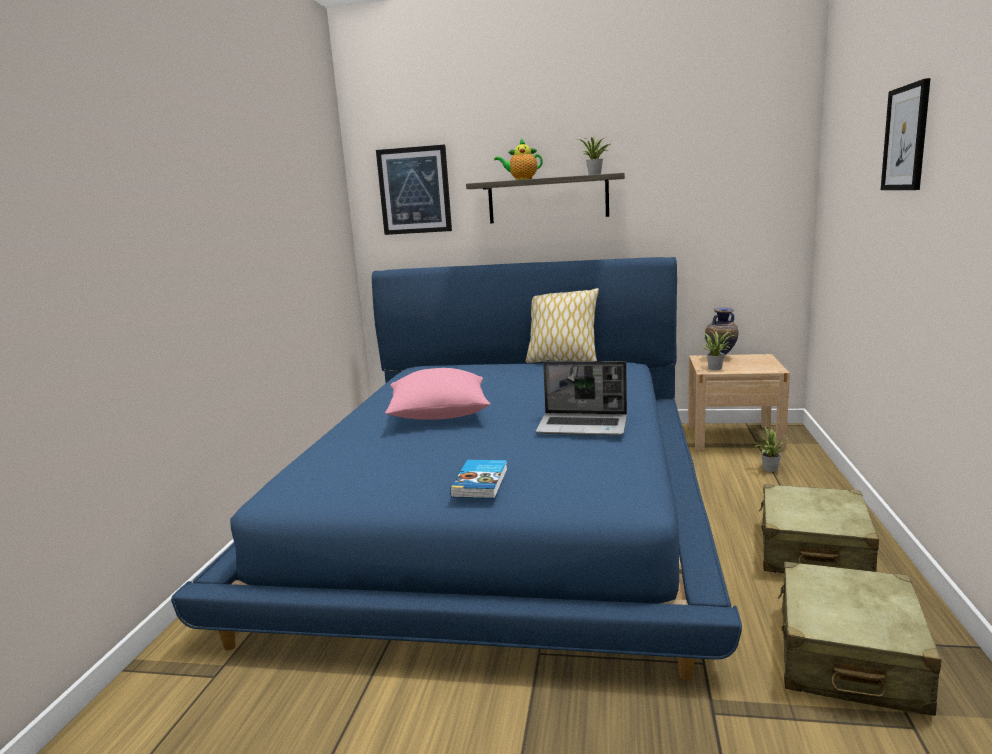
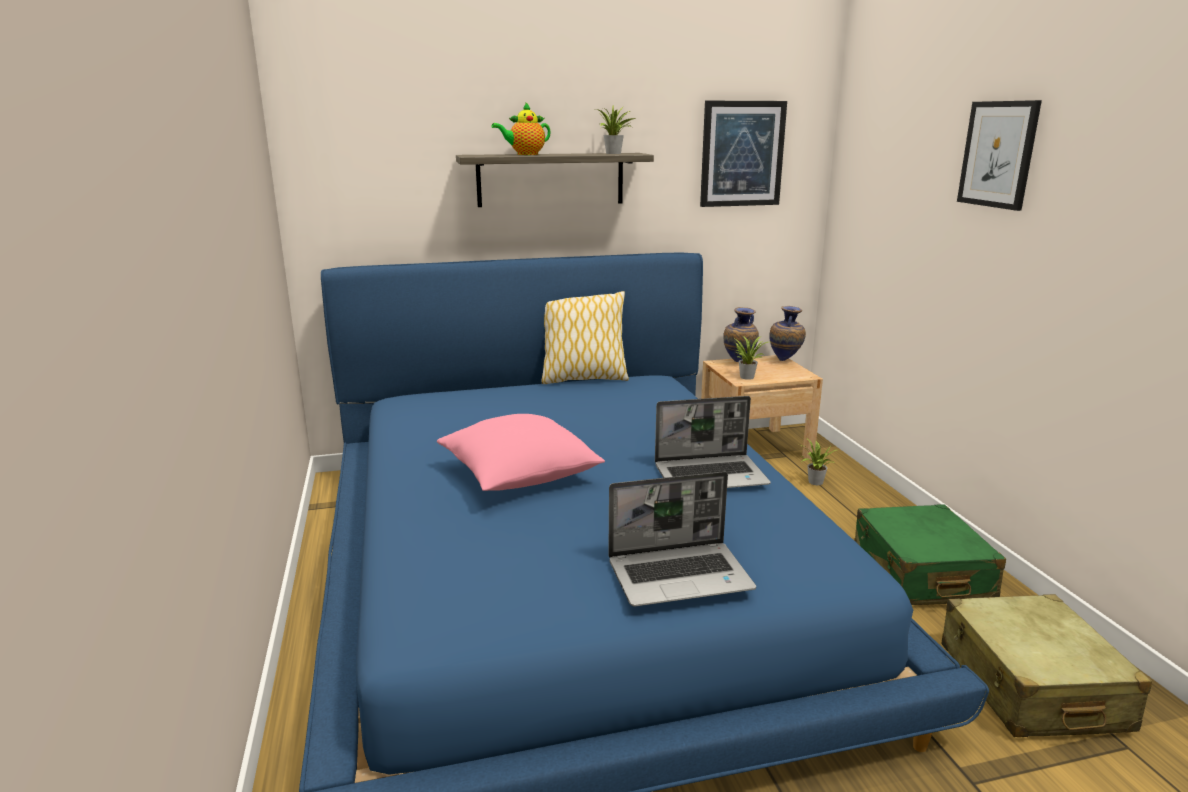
camera: 25 degrees left, 5 degrees up
(414, 190) = (373, 159): picture -> picture (742, 154)
(481, 482) = (681, 575): book -> laptop
(768, 358) = (785, 361): none -> vase
(812, 552) = (920, 574): beige suitcase -> green suitcase

